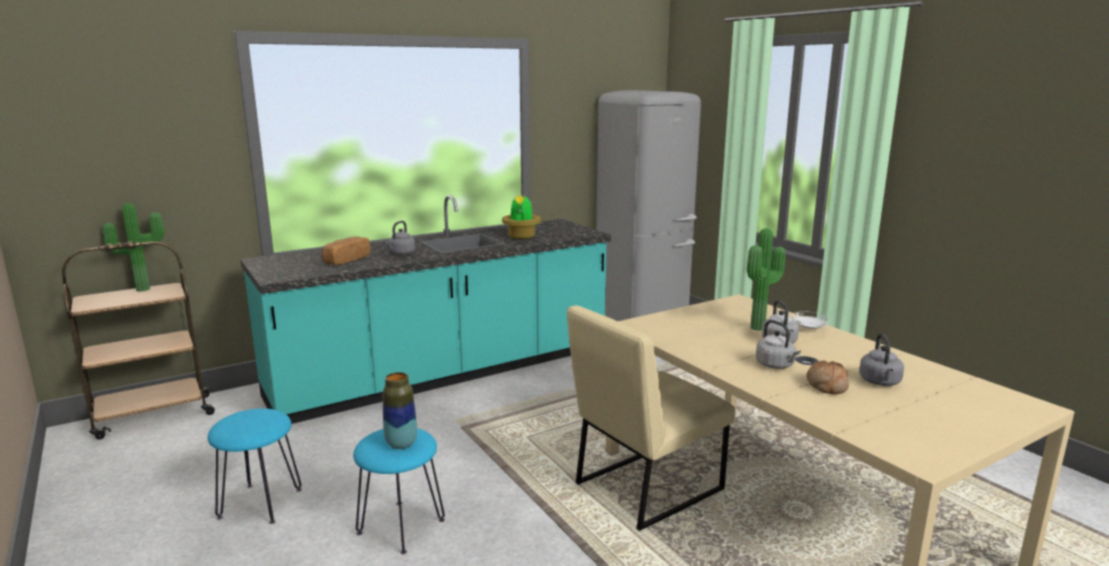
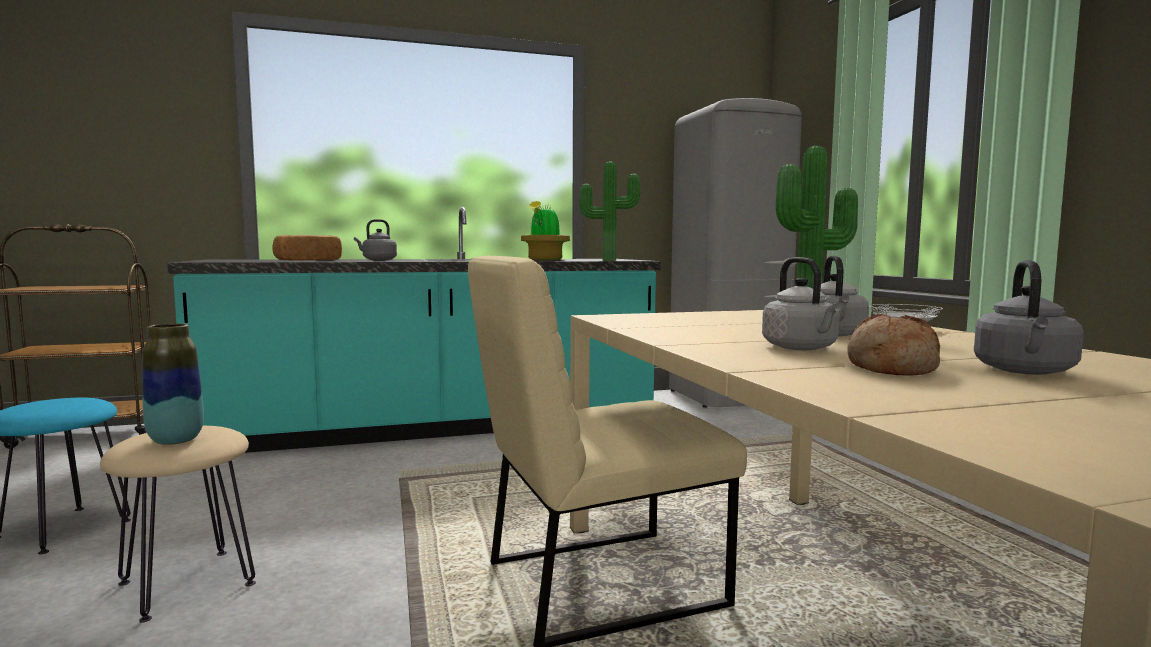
camera: 15 degrees right, 10 degrees down
(143, 289) = (100, 285): potted plant -> potted plant (609, 260)
(401, 526) = (187, 583): turquoise stool -> beige stool

